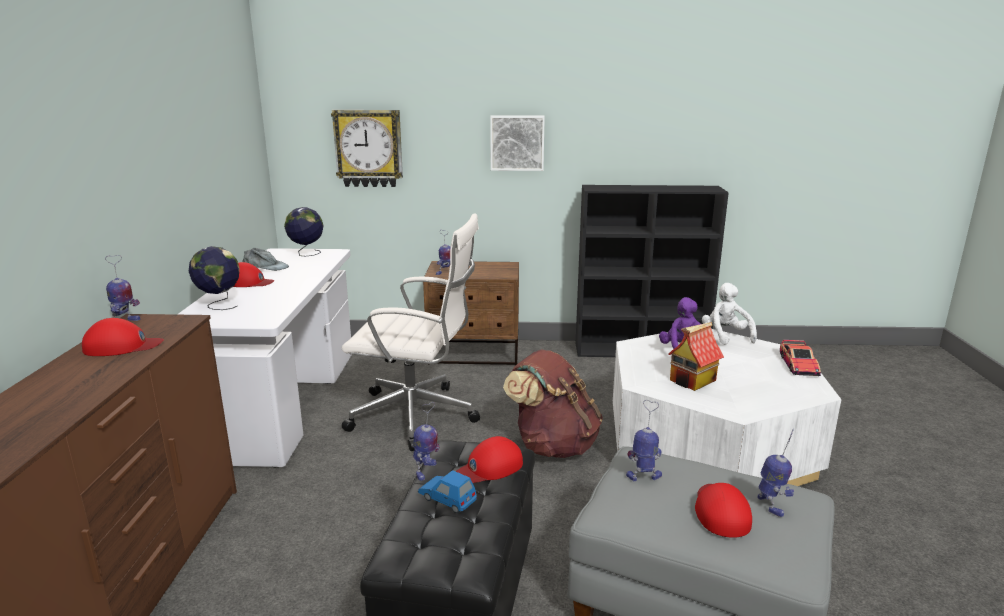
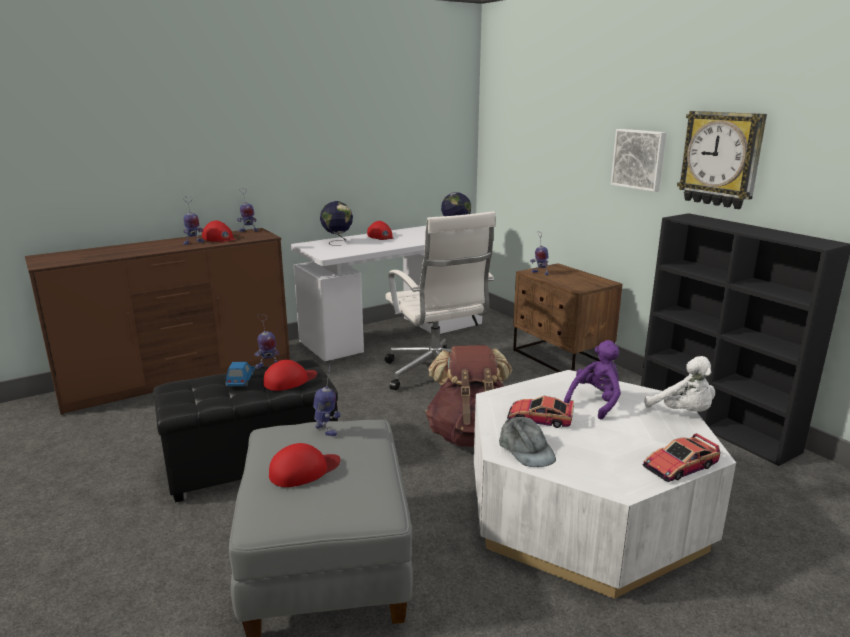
camera: 55 degrees right, 0 degrees up
(265, 267) = (412, 231): grey cap -> grey cap (526, 450)
(369, 148) = (532, 152): wall clock -> wall clock (721, 159)
(490, 467) = (290, 380): red cap -> red cap turned 120 degrees clockwise
(693, 381) = (539, 418): toy house -> toy car
(725, 336) = (683, 413): white plush toy -> white plush toy turned 105 degrees clockwise
(771, 505) = (339, 492): toy robot -> toy robot (193, 242)

